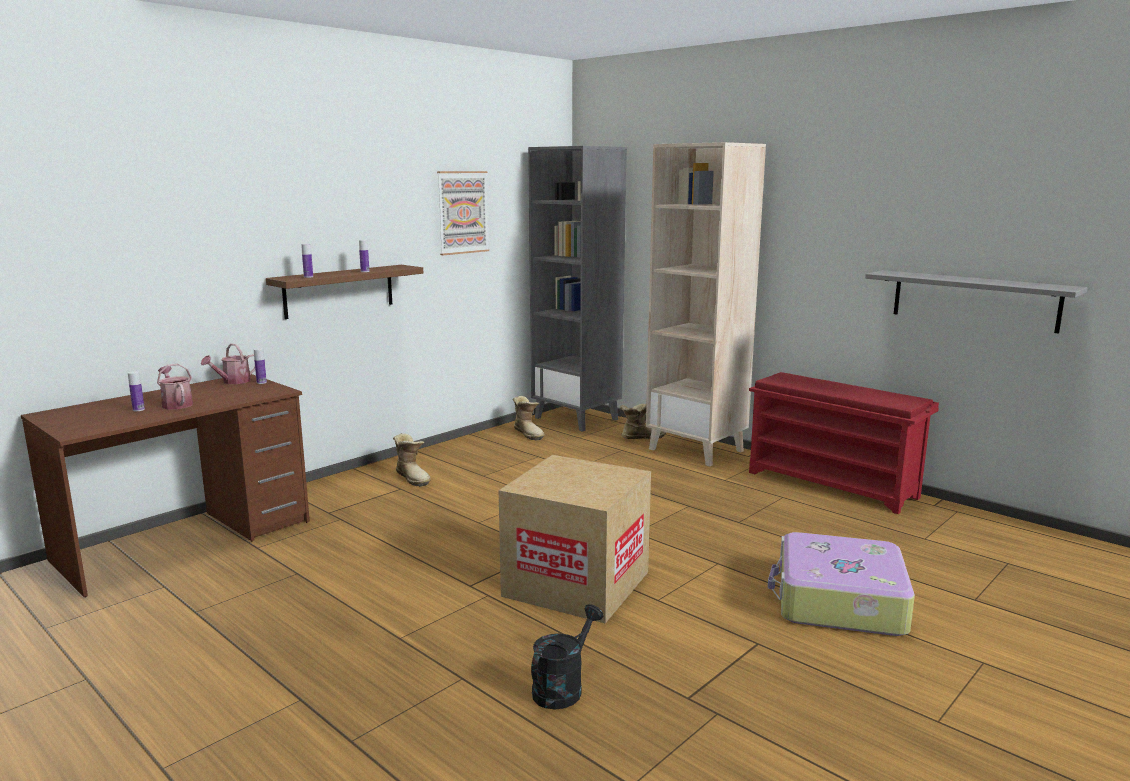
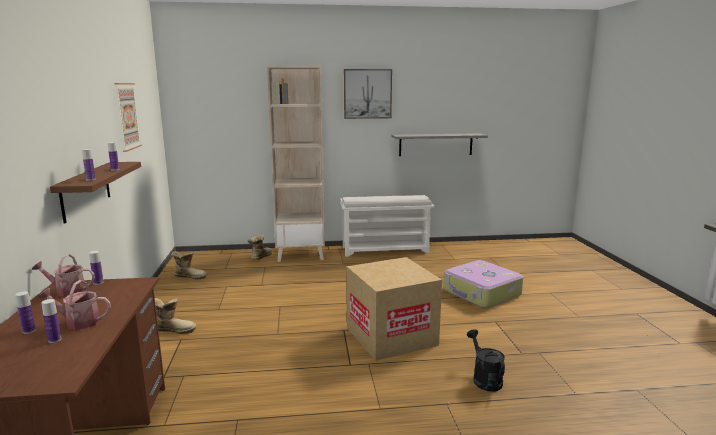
camera: 50 degrees left, 0 degrees up
(147, 399) = (29, 331): none -> bottle
(233, 382) = (67, 291): watering can -> watering can turned 105 degrees clockwise
(577, 418) = (200, 258): grey bookcase -> none
(833, 484) = (386, 250): red shoe rack -> white shoe rack
(844, 191) = (367, 94): none -> picture

